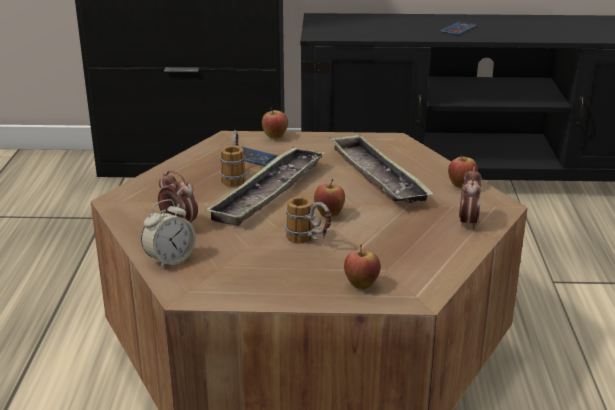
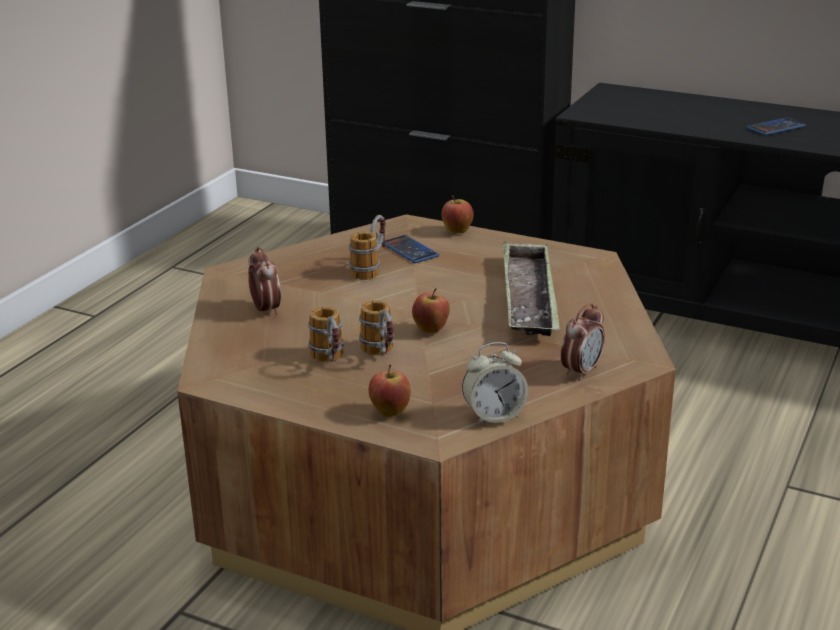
camera: 25 degrees right, 0 degrees up
(170, 260) = (225, 343): alarm clock -> alarm clock (494, 416)
(268, 192) = (390, 293): tray -> none
(274, 256) = (330, 361): none -> mug
(461, 186) = (618, 329): apple -> none

